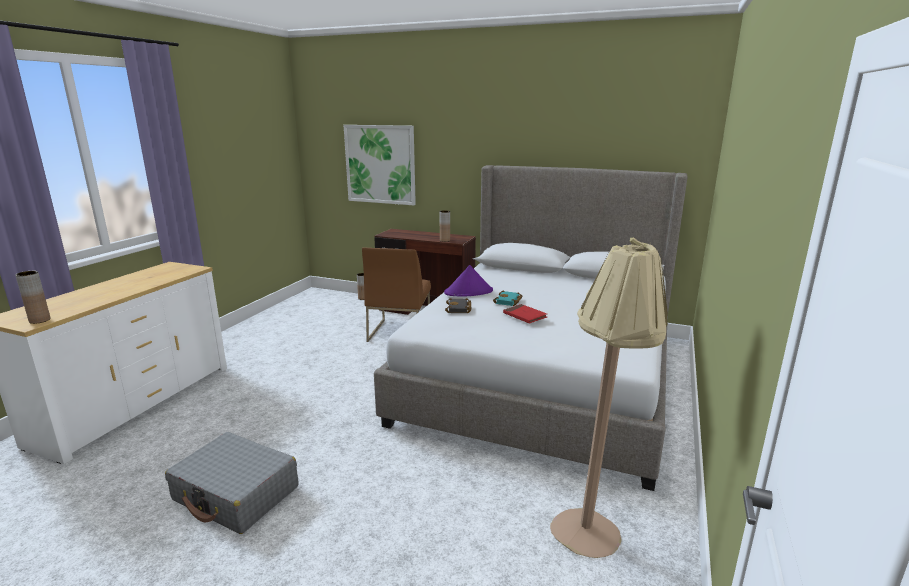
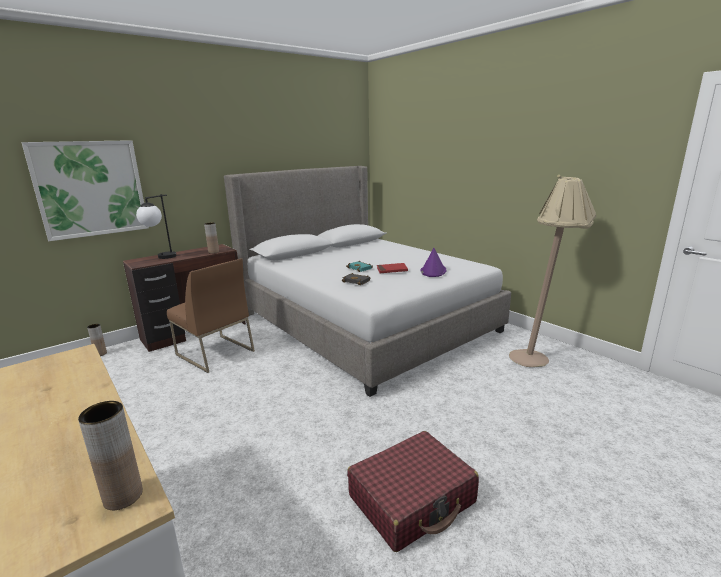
camera: 60 degrees left, 0 degrees up
(236, 494) = (412, 499): grey suitcase -> red suitcase
(408, 234) = (161, 258): none -> table lamp
(468, 292) = (322, 274): purple hat -> purple hat (433, 271)

